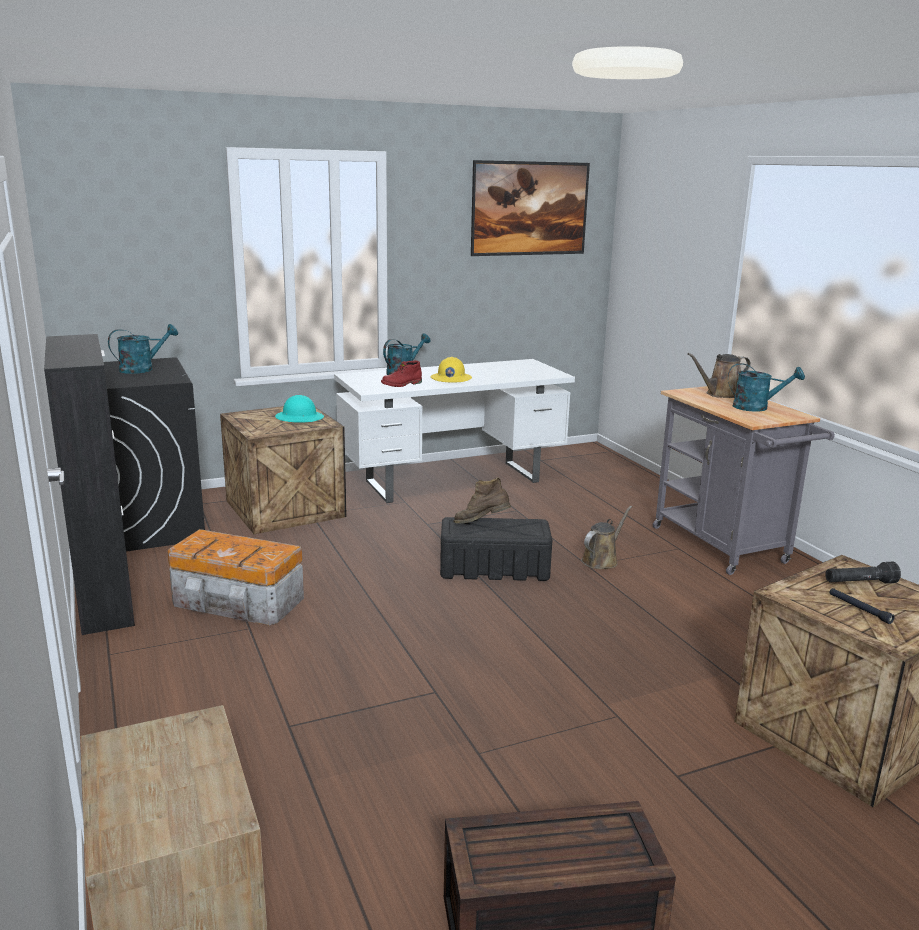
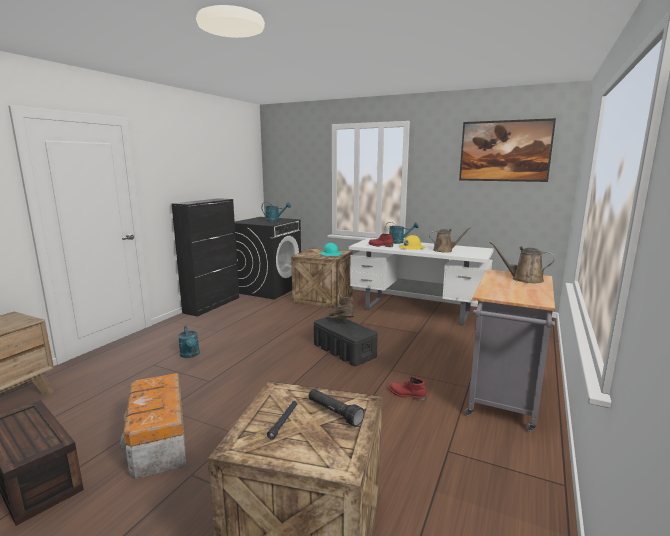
camera: 50 degrees right, 5 degrees down
(238, 602) = (235, 322): storage box -> storage box (159, 442)
(601, 560) = (405, 371): brown watering can -> brown watering can (444, 250)
(655, 583) = (406, 395): none -> red boot
(757, 407) = (522, 290): turquoise watering can -> turquoise watering can (190, 355)

